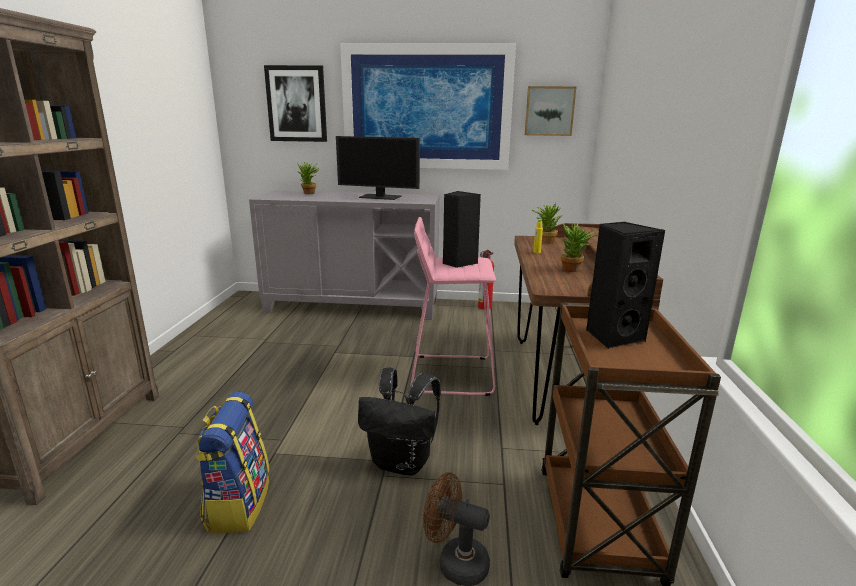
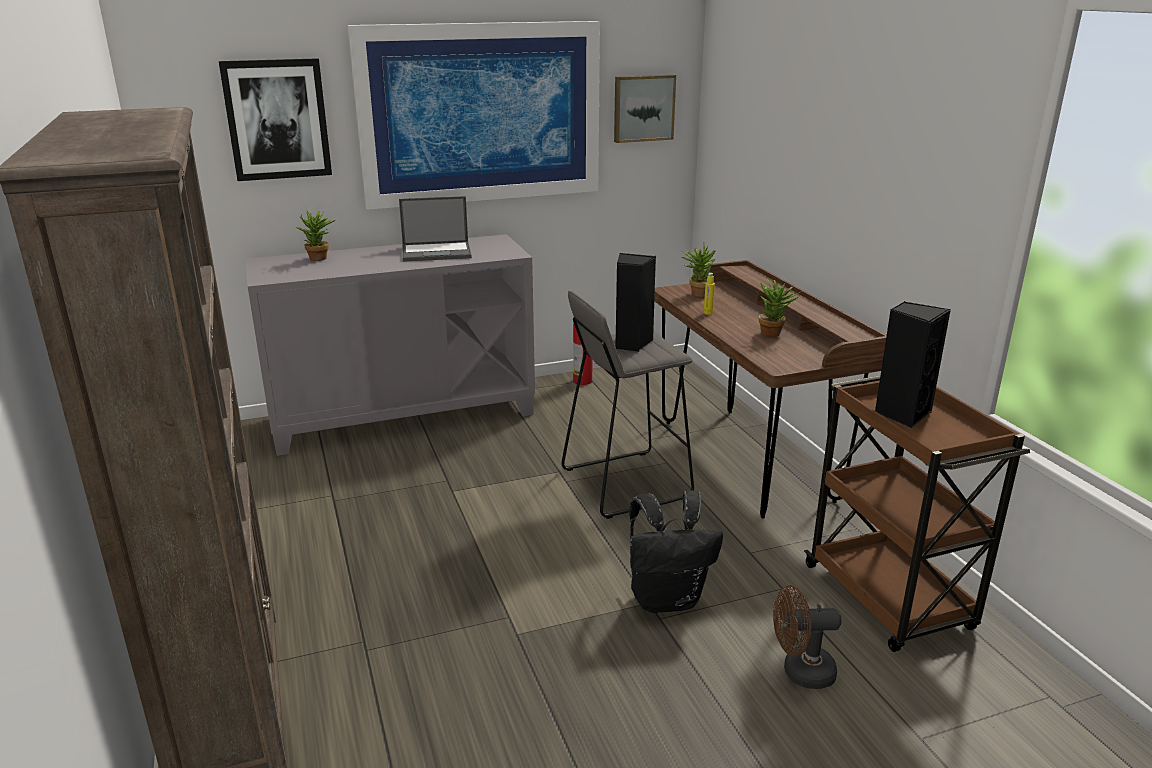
camera: 25 degrees left, 5 degrees up
(237, 504) = (538, 699): backpack -> none
(380, 197) = (437, 252): monitor -> laptop
(451, 374) = (625, 483): pink stool -> grey stool

